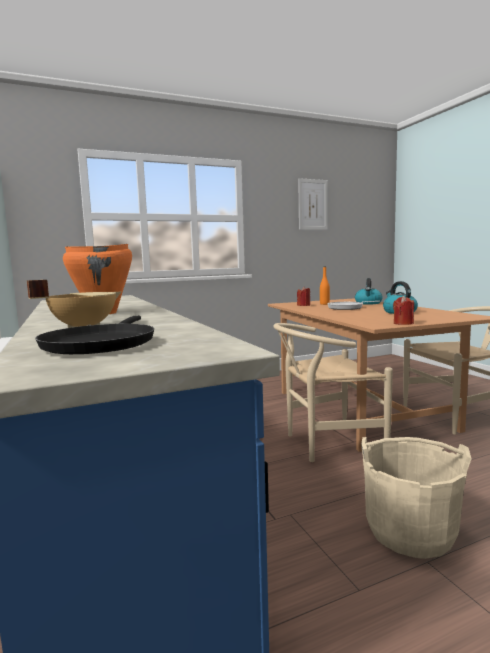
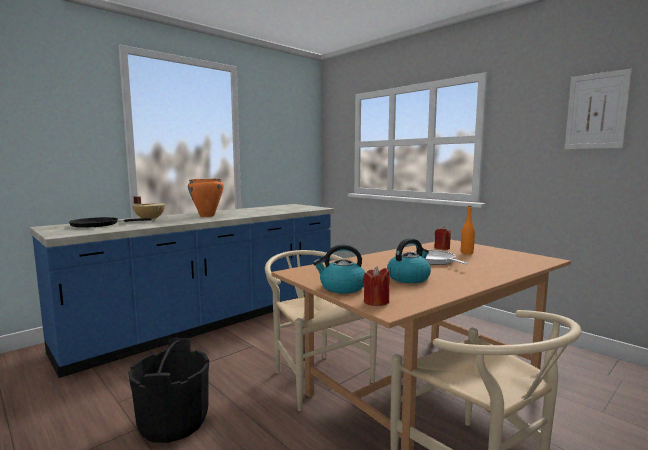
camera: 70 degrees right, 0 degrees up
(368, 303) = (501, 266): kettle -> kettle (341, 287)
(403, 323) = (308, 279): red candle -> red candle (376, 302)
(410, 531) = (173, 422): beige bucket -> black bucket

